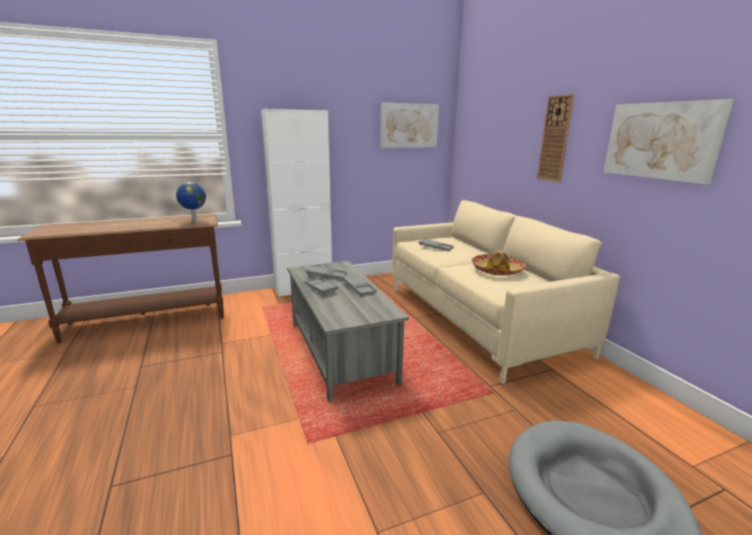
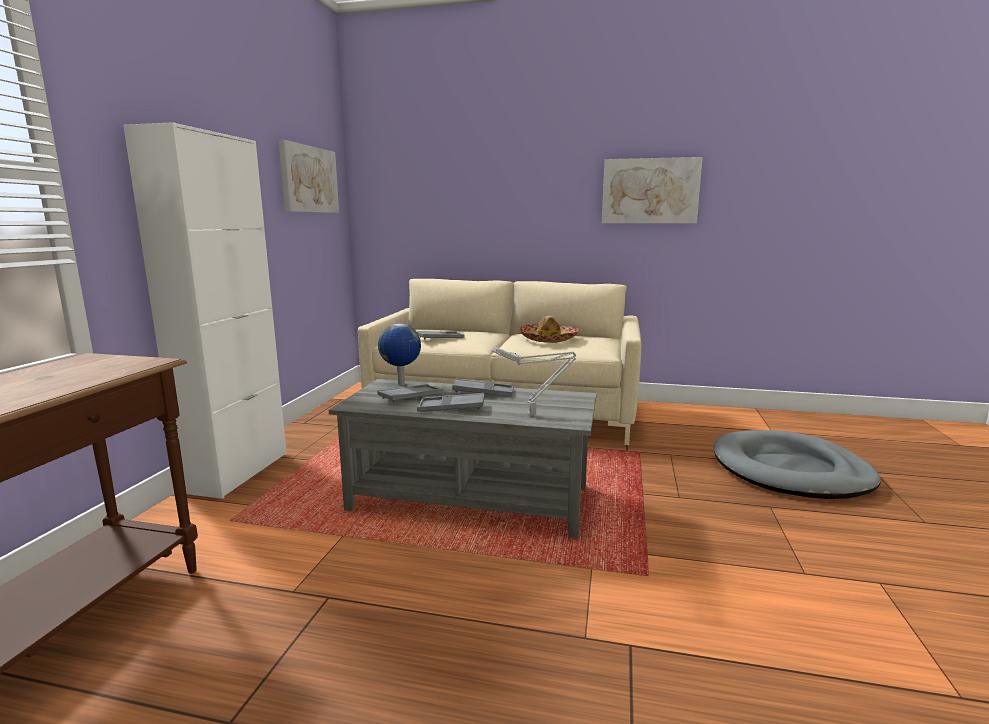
camera: 55 degrees left, 5 degrees down
(194, 221) = (113, 367): globe -> globe (401, 384)
(335, 309) = (534, 414): none -> grey table lamp
(555, 139) = (531, 195): wall clock -> none

